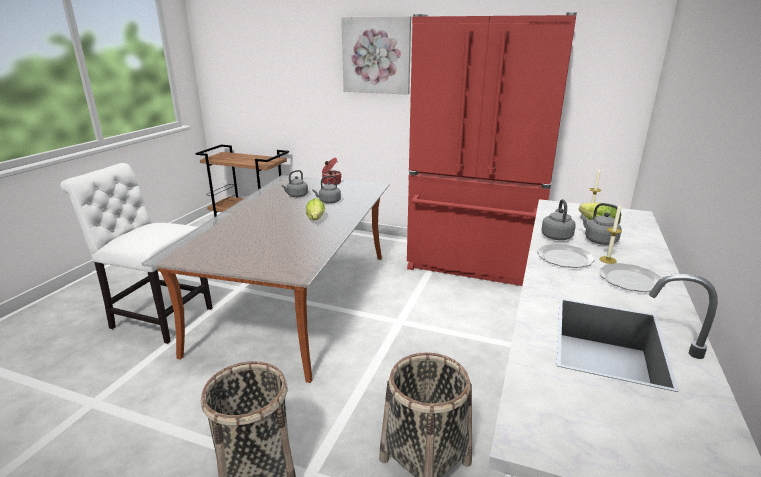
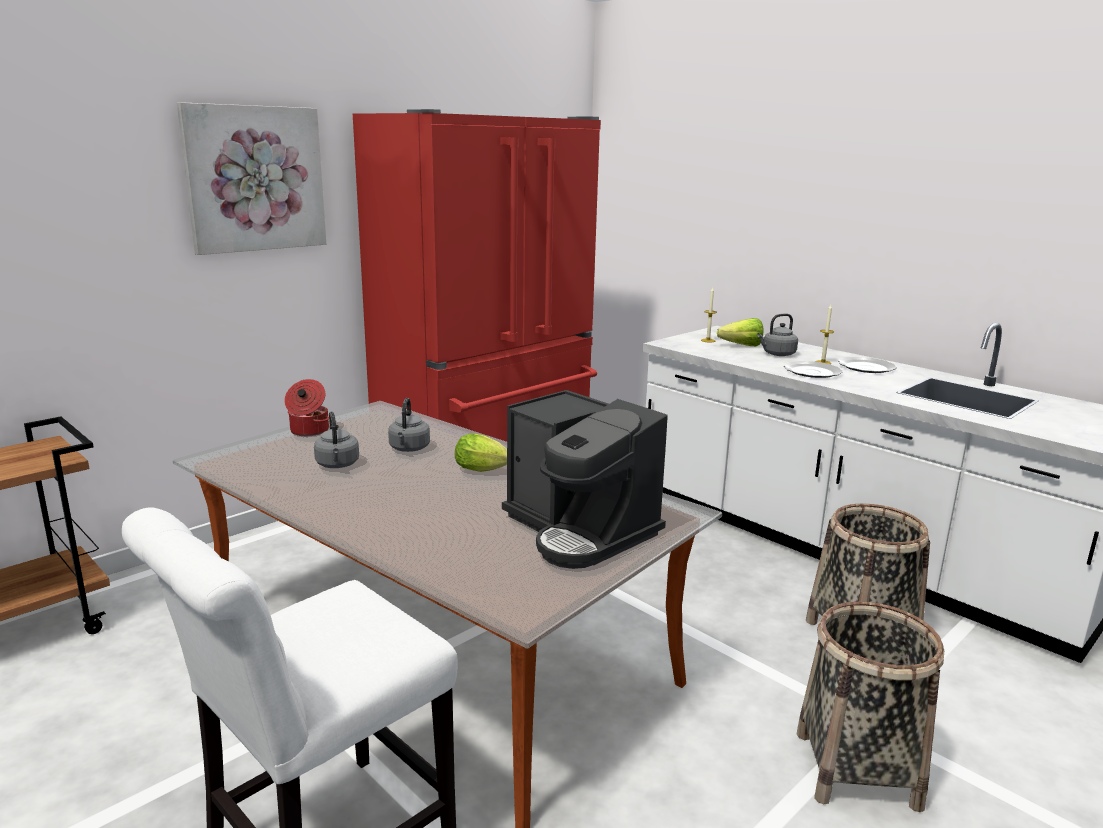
camera: 65 degrees left, 5 degrees down
(256, 252) = (580, 530): none -> coffee machine
(556, 236) = (756, 362): grey kettle -> none

